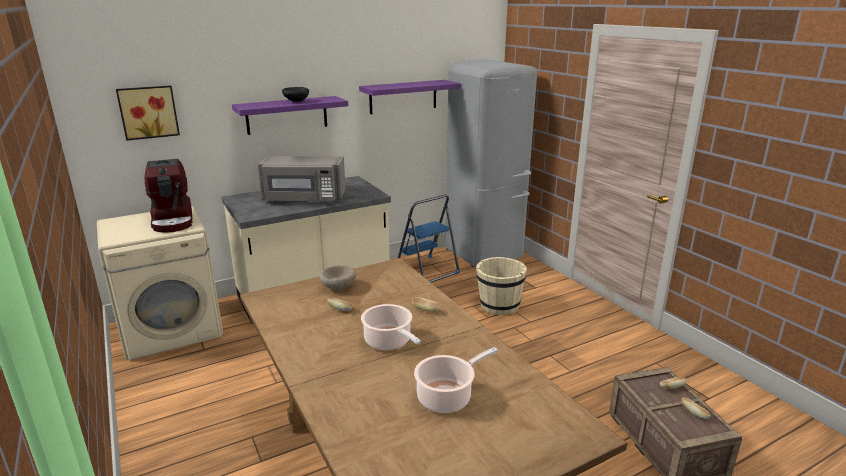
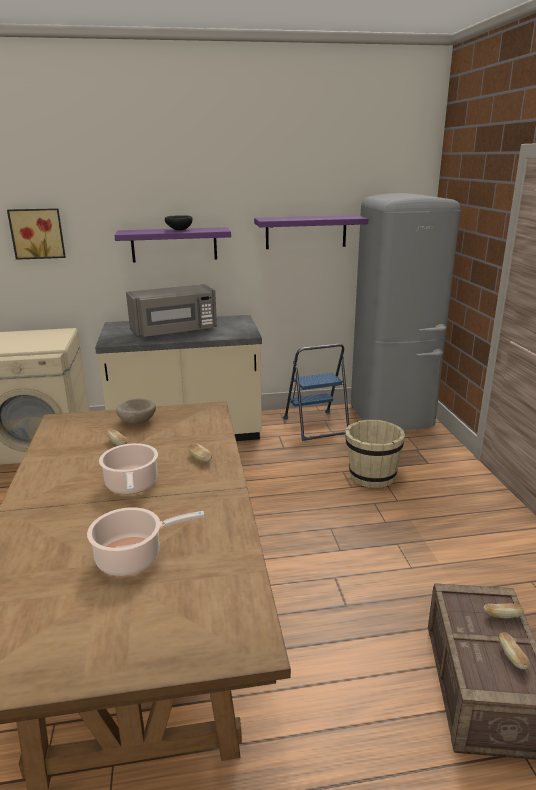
camera: 20 degrees right, 0 degrees up
(173, 220) = (47, 339): coffee machine -> none
(304, 199) = (175, 331): grey microwave -> grey microwave turned 45 degrees counterclockwise

